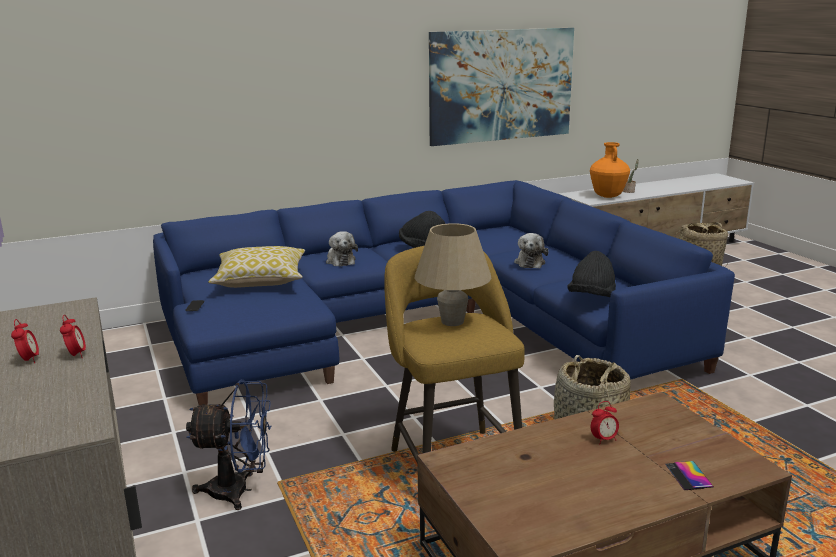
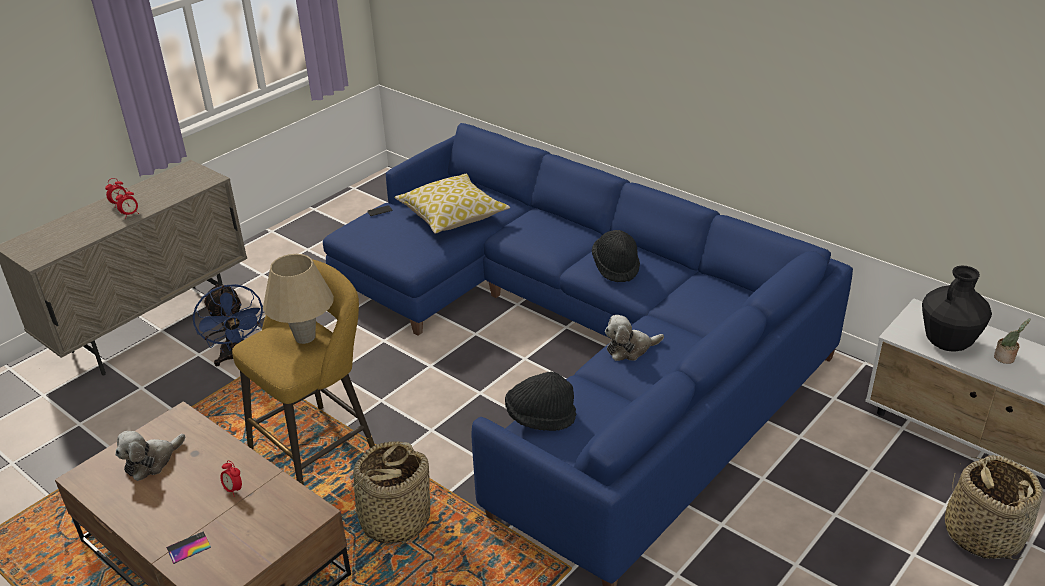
camera: 65 degrees right, 15 degrees up
(340, 260) = (538, 234): plush toy -> plush toy (151, 462)
(501, 85) = (849, 114): picture -> none
(607, 196) = (947, 343): orange vase -> black vase

